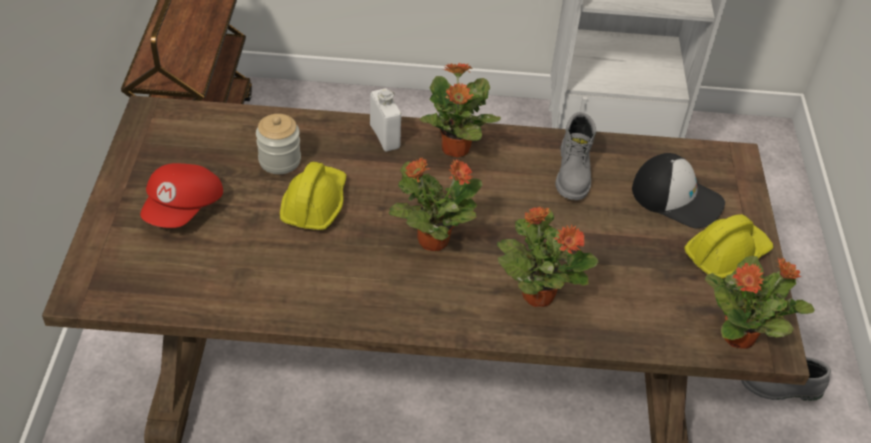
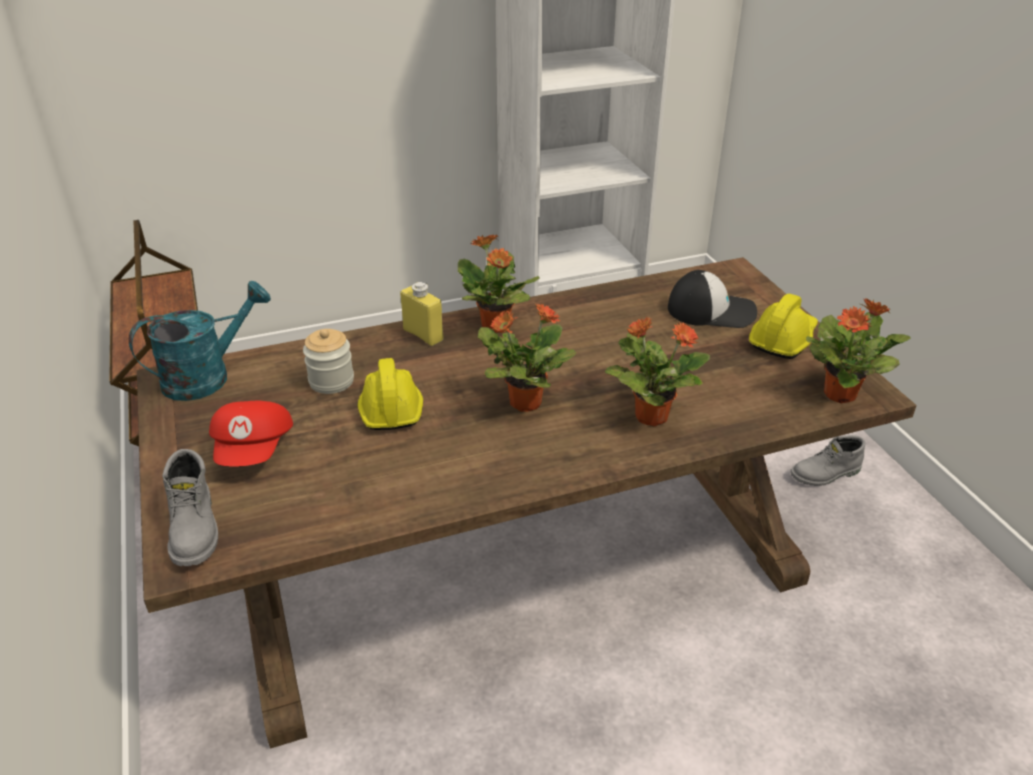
camera: 20 degrees left, 10 degrees down
(182, 121) = (207, 376): none -> turquoise watering can
(384, 136) = (423, 335): white bottle -> yellow bottle
(574, 173) = (613, 316): grey boot -> grey boot (196, 528)

